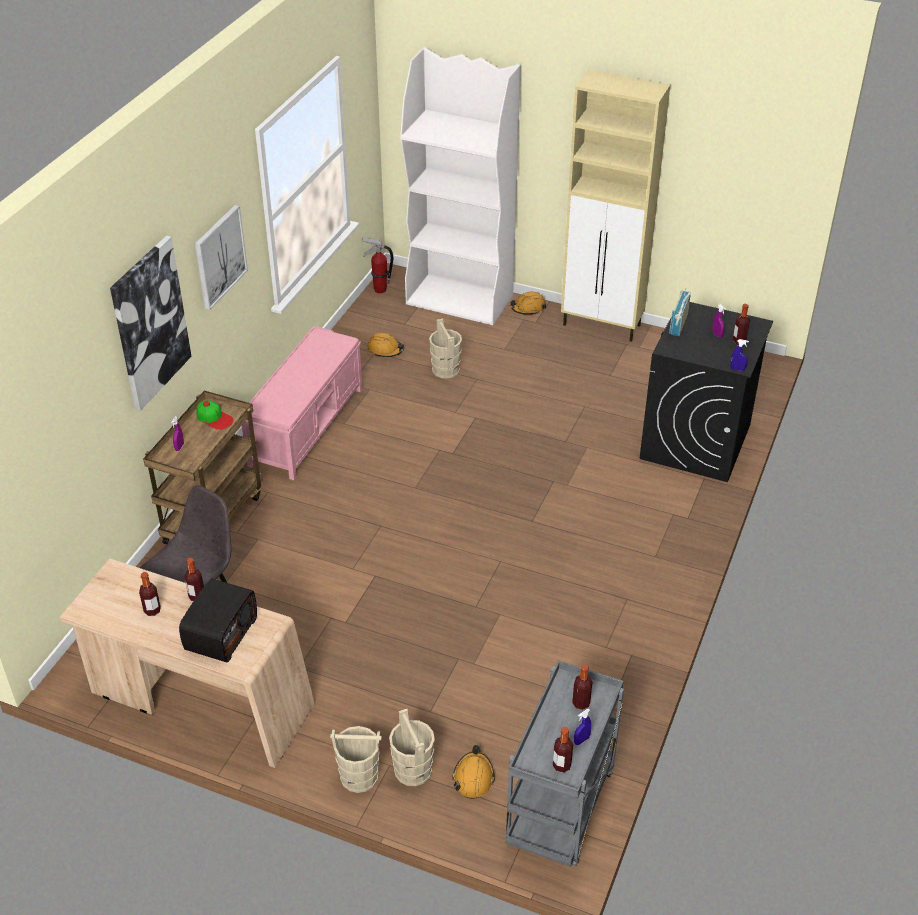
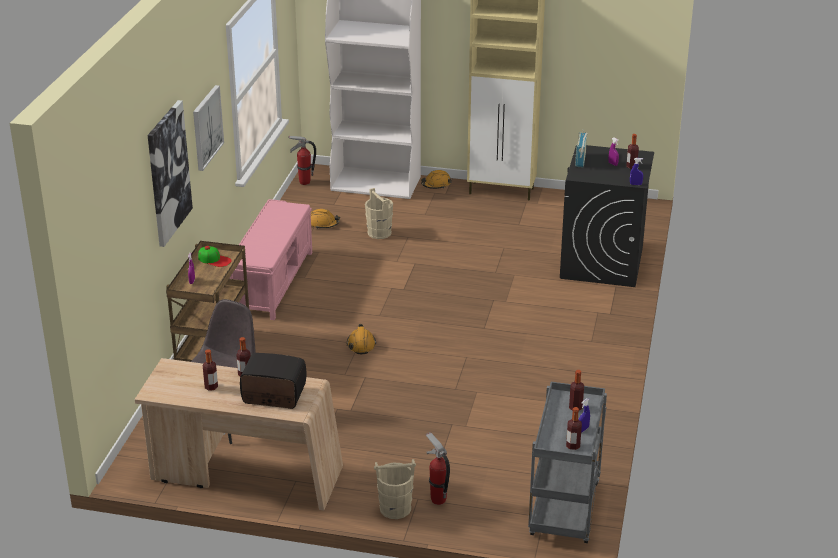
camera: 10 degrees left, 10 degrees down
(220, 633) = (273, 395): radio -> radio turned 90 degrees counterclockwise
(413, 770) = (438, 499): beige bucket -> fire extinguisher
(473, 778) = (488, 498): orange hard hat -> orange hard hat (361, 344)

